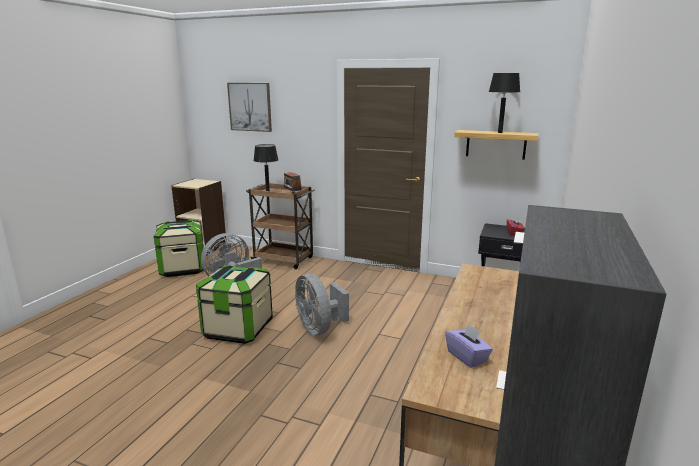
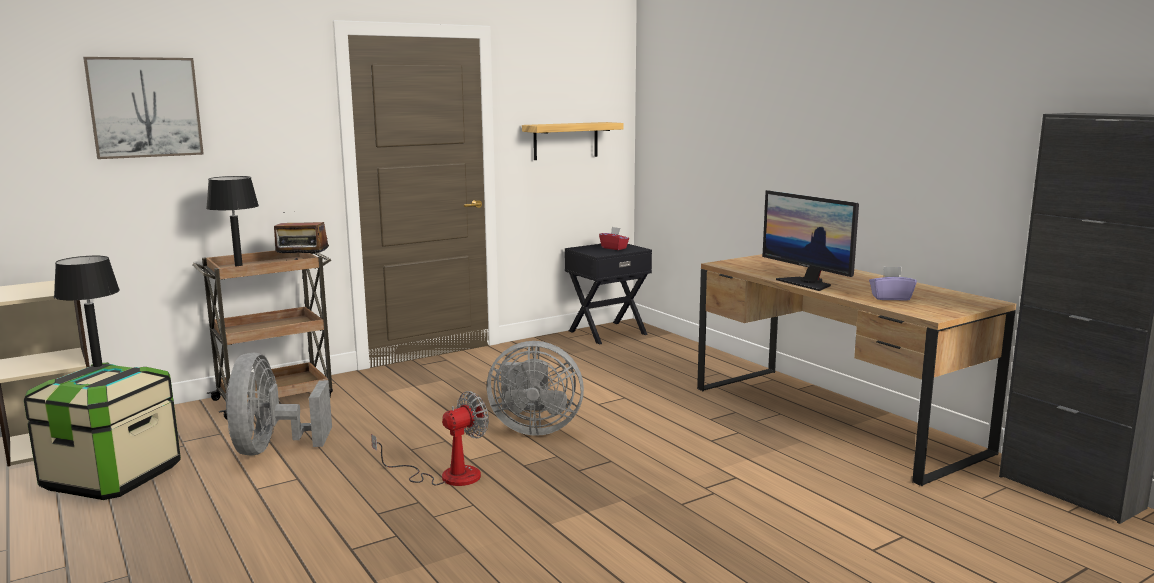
camera: 55 degrees left, 5 degrees down
(238, 329) = (446, 476): storage box -> fan
(461, 311) = (807, 283): none -> monitor
(499, 132) = (578, 123): black table lamp -> black table lamp (97, 365)

